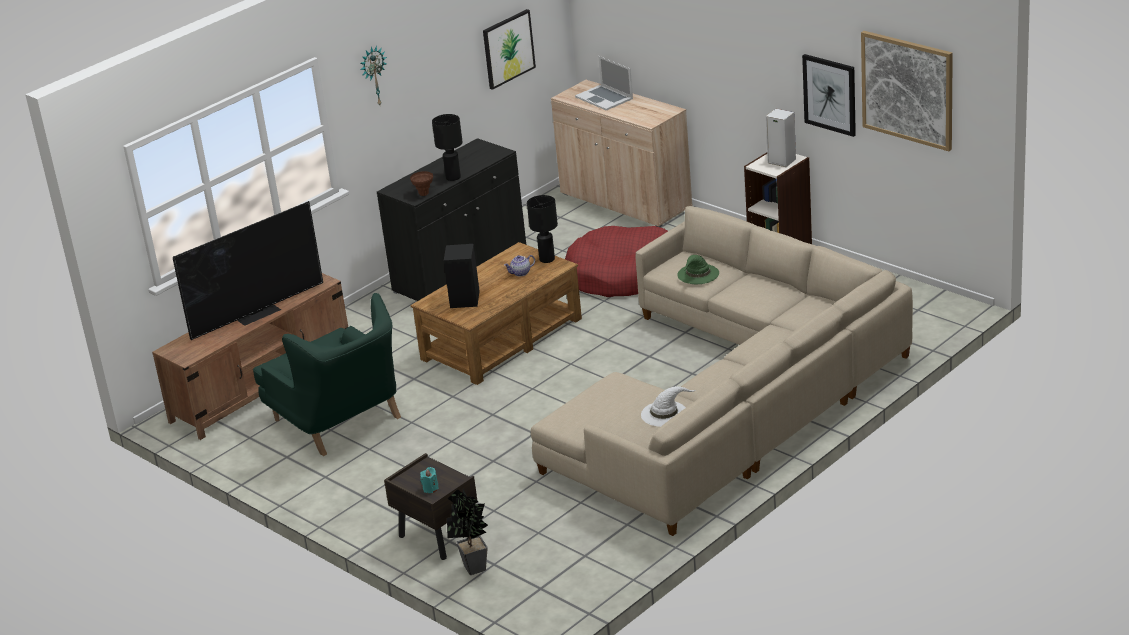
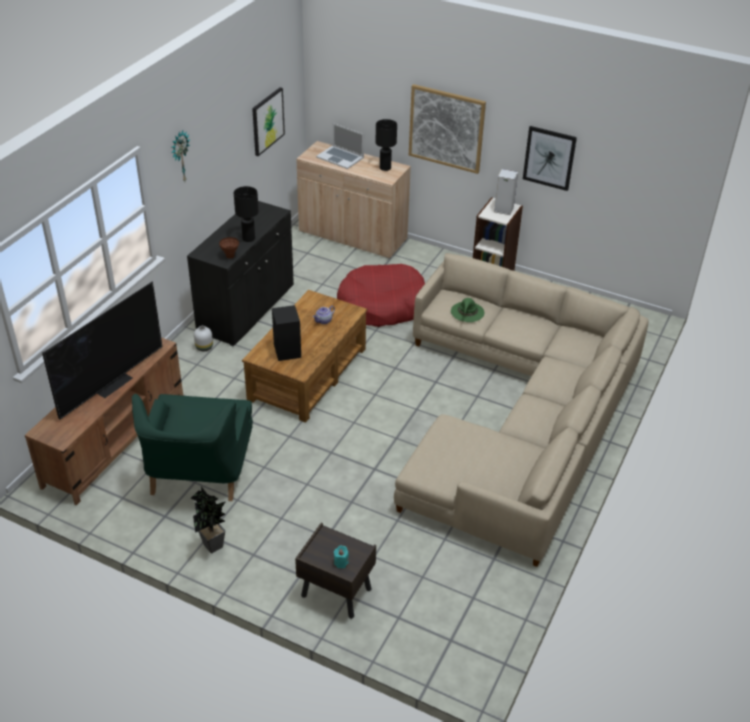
camera: 20 degrees left, 10 degrees up
(339, 420) = (198, 471): green armchair -> green armchair turned 60 degrees clockwise
(395, 306) = (204, 347): none -> white vase
(474, 570) = (384, 627): potted plant -> potted plant (213, 548)
(547, 259) = (340, 306): black table lamp -> black table lamp (385, 168)
(665, 413) = (509, 457): white hat -> none
(907, 89) = (625, 156): picture -> picture (446, 128)

